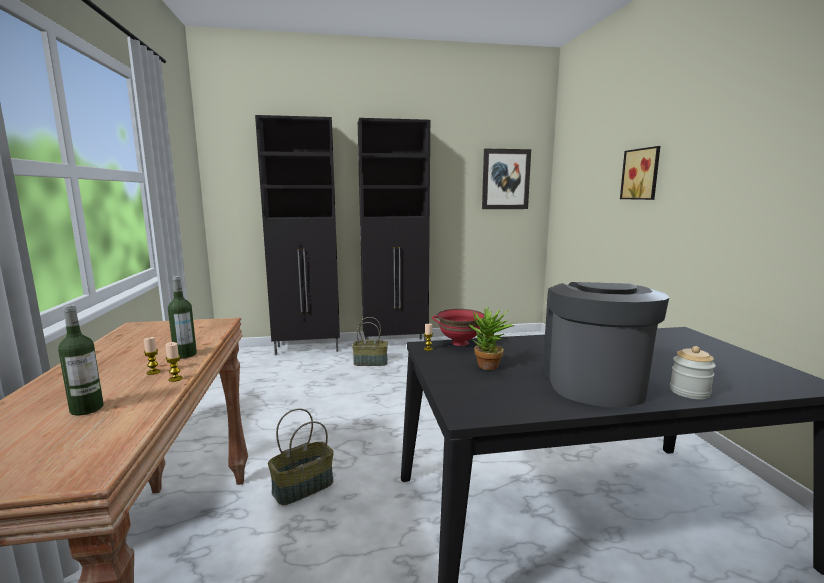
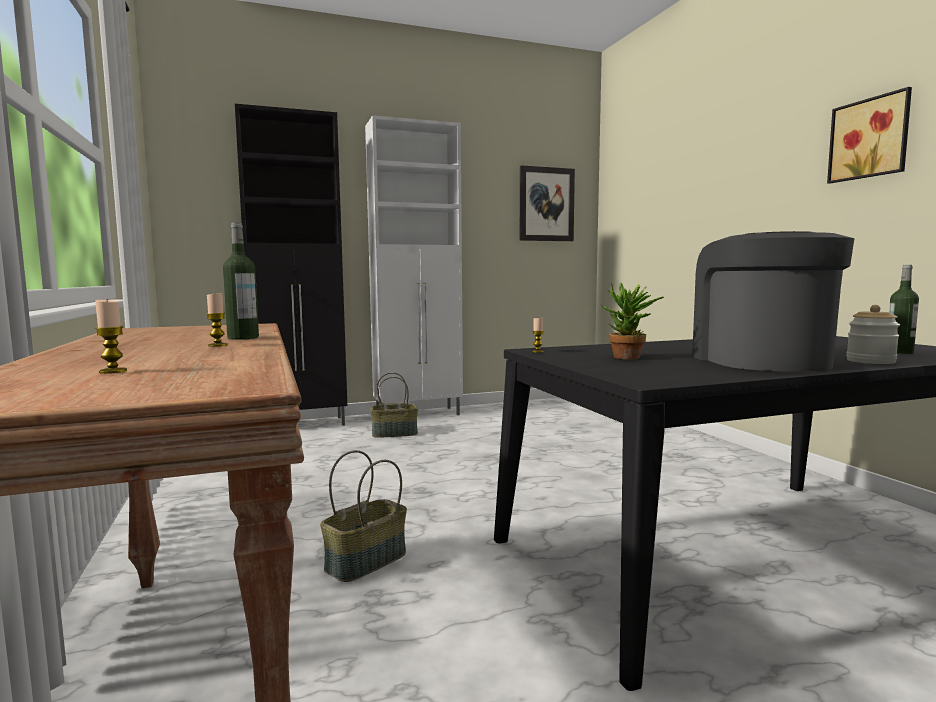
camera: 10 degrees left, 5 degrees down
(87, 409) = (161, 362): bottle -> bottle (899, 352)
(175, 379) = (259, 347): candle -> candle (113, 371)
(396, 344) = (419, 414): black cabinet -> white cabinet
(459, 343) = (570, 347): red bowl -> none
(642, 174) = (722, 180): picture -> picture (870, 139)

